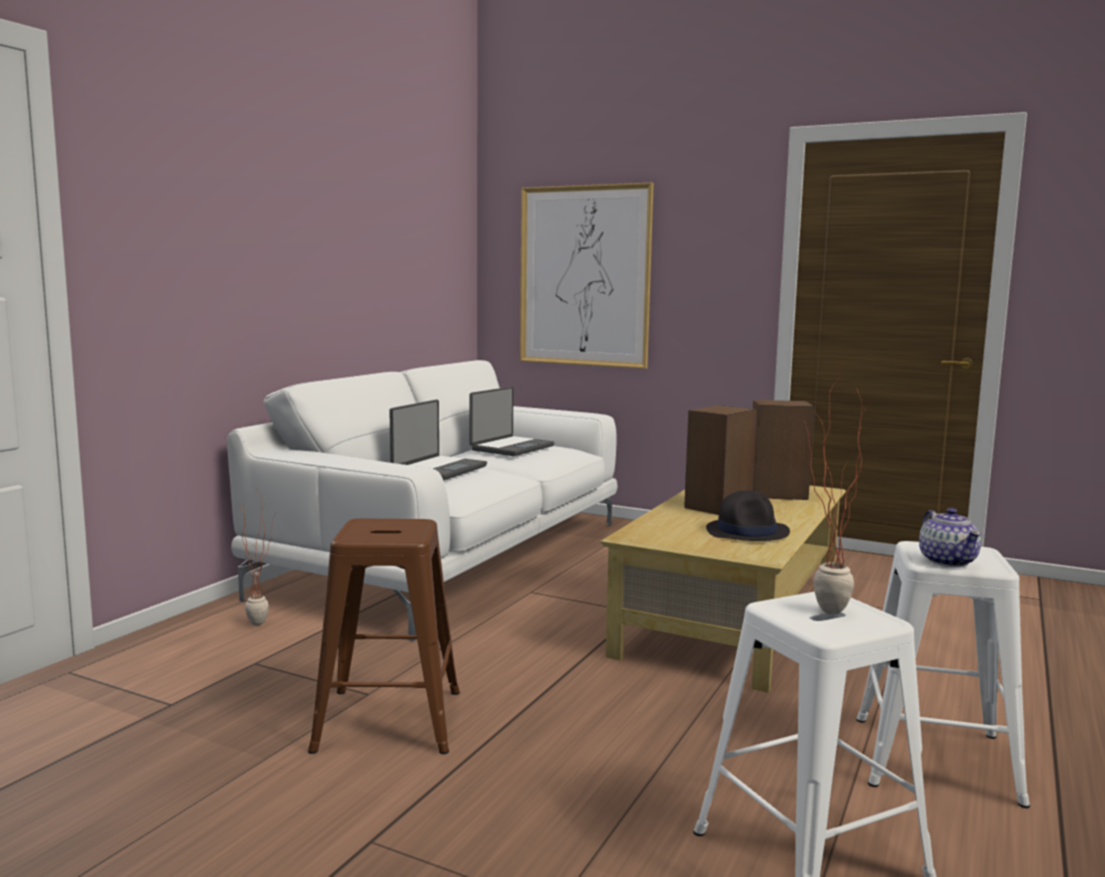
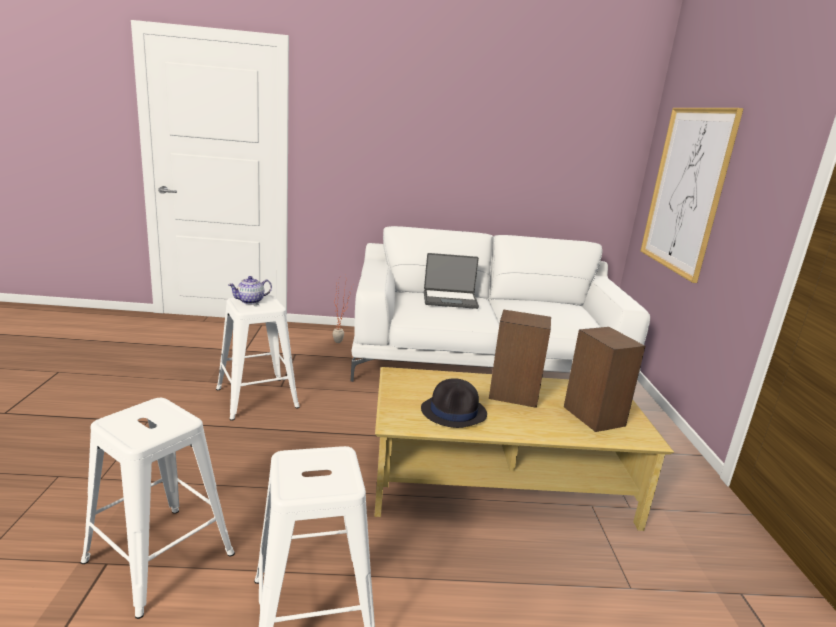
camera: 60 degrees right, 10 degrees up
(391, 719) = (258, 398): brown stool -> white stool
(511, 448) = (541, 307): laptop -> none
(819, 612) = (152, 419): potted plant -> none
(947, 561) = (297, 467): teapot -> teapot (251, 301)

